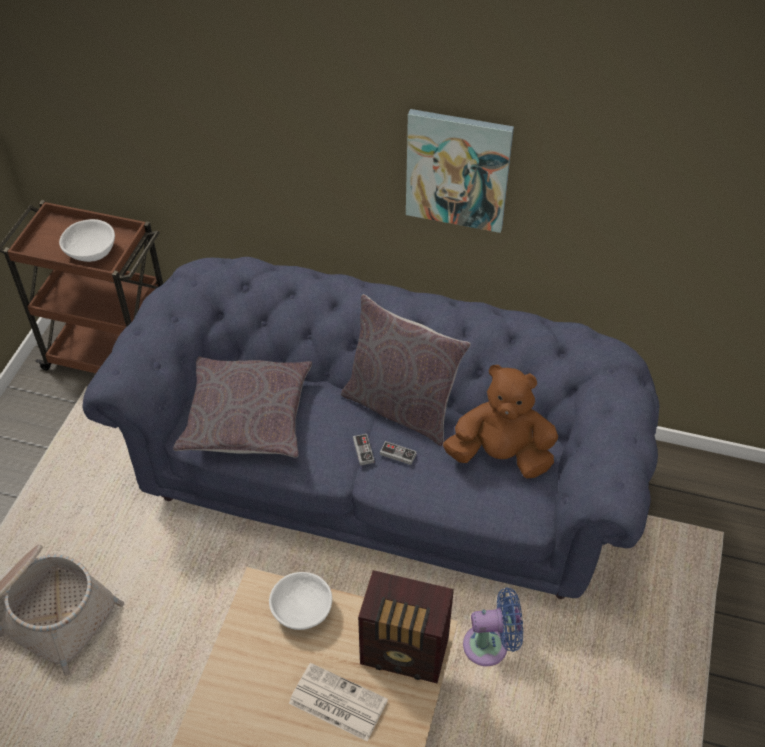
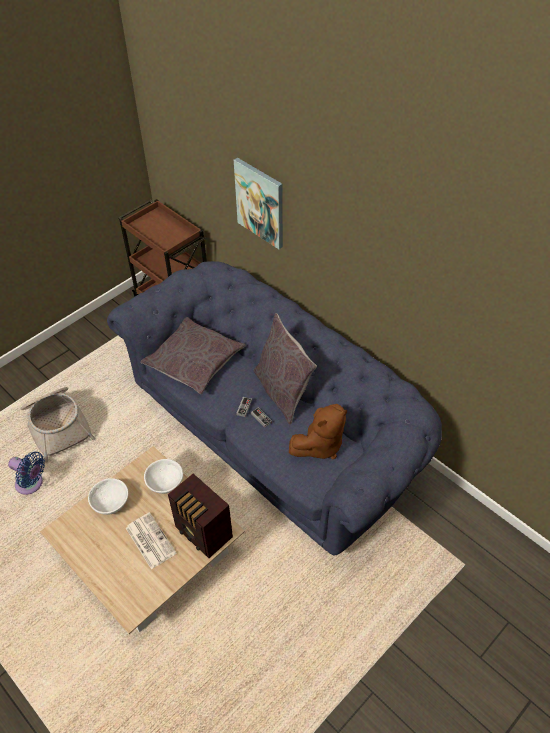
camera: 30 degrees right, 0 degrees up
(90, 253) = (164, 237): white bowl -> white bowl (110, 502)
(458, 170) = (357, 256): picture -> picture (260, 203)
(490, 645) = (271, 558): blue fan -> blue fan (31, 484)
(500, 455) = (320, 445): brown plush toy -> brown plush toy turned 105 degrees clockwise

